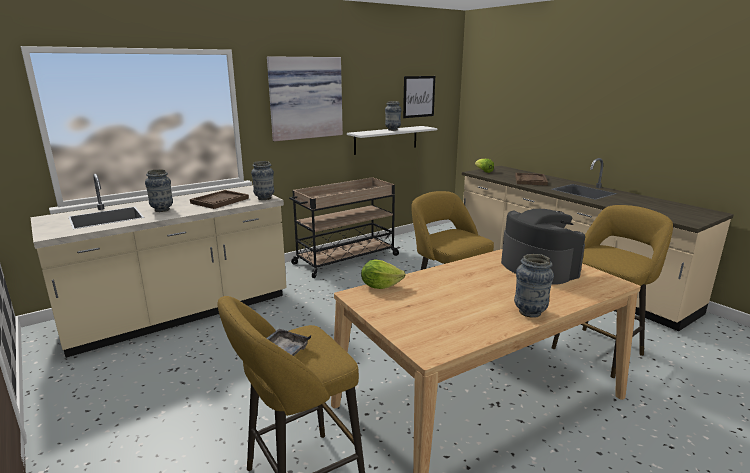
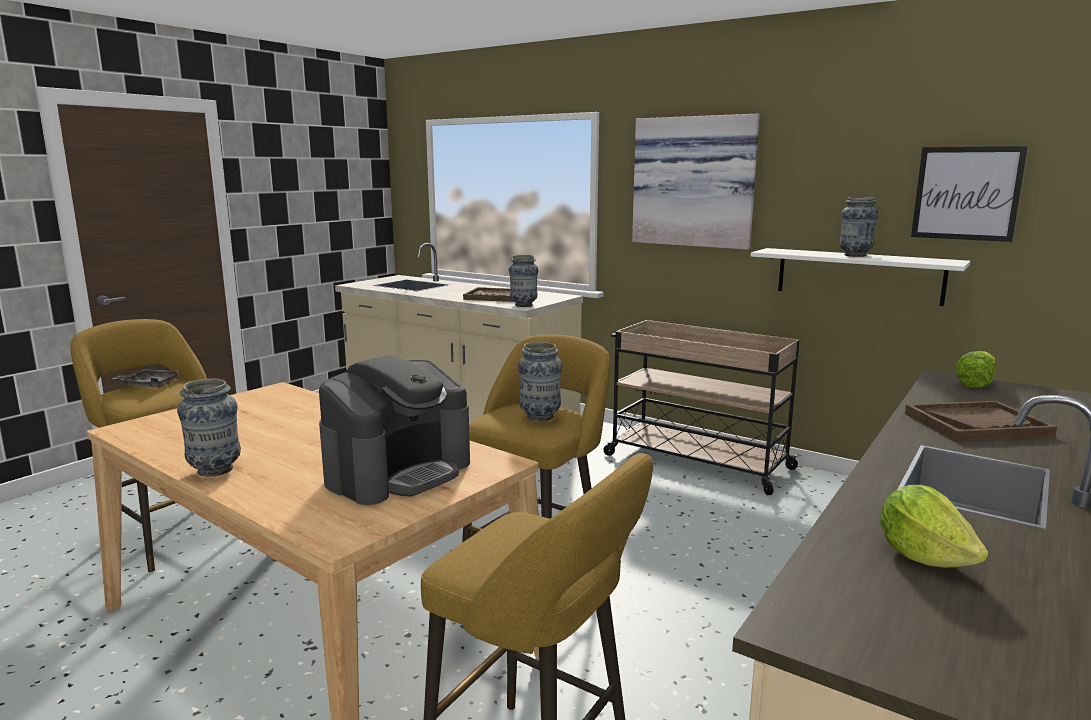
camera: 70 degrees right, 5 degrees down
(162, 210) = (445, 290): vase -> vase (540, 417)
(380, 286) = (303, 395): lettuce -> lettuce (924, 556)

